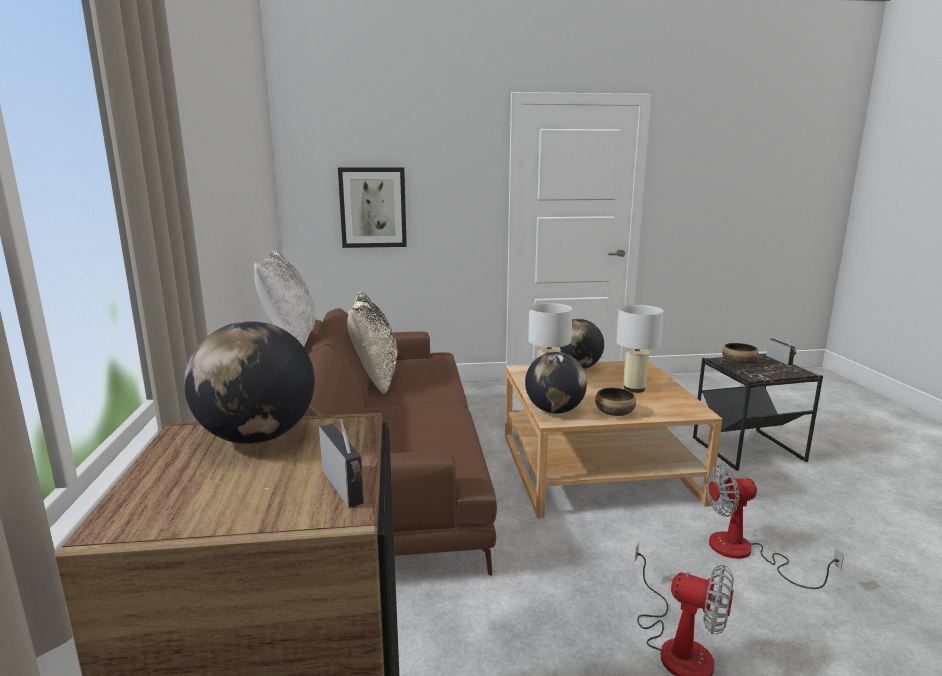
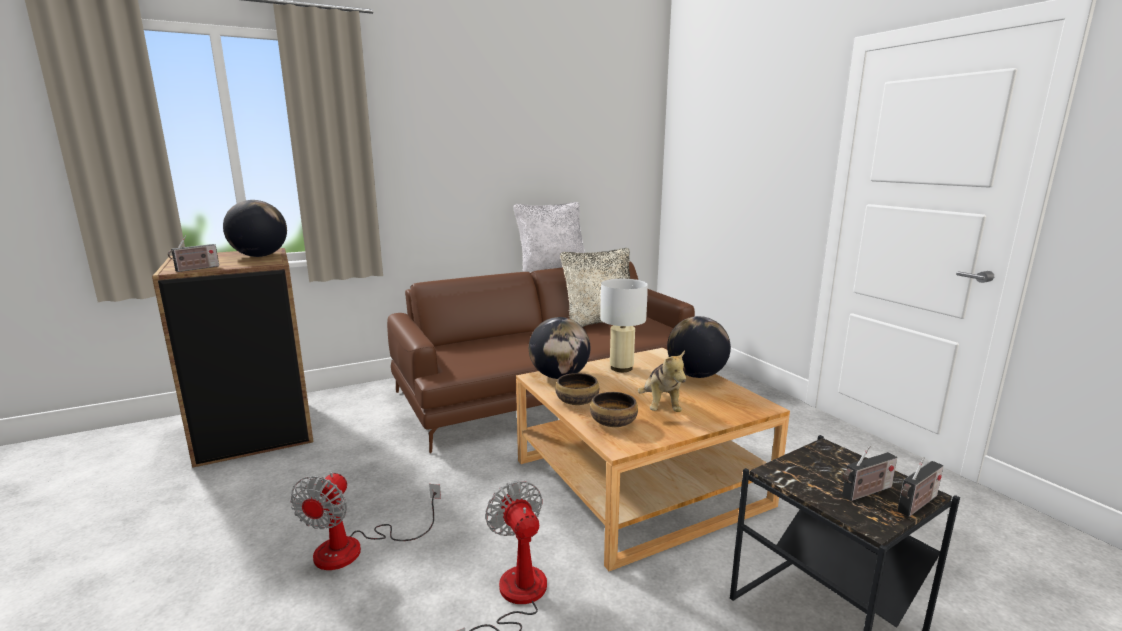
camera: 70 degrees right, 0 degrees up
(373, 207) = (716, 179): picture -> none
(633, 389) = (660, 406): white table lamp -> plush toy
(738, 363) = (834, 463): bowl -> bowl (612, 422)
(770, 365) = (865, 492): none -> radio

